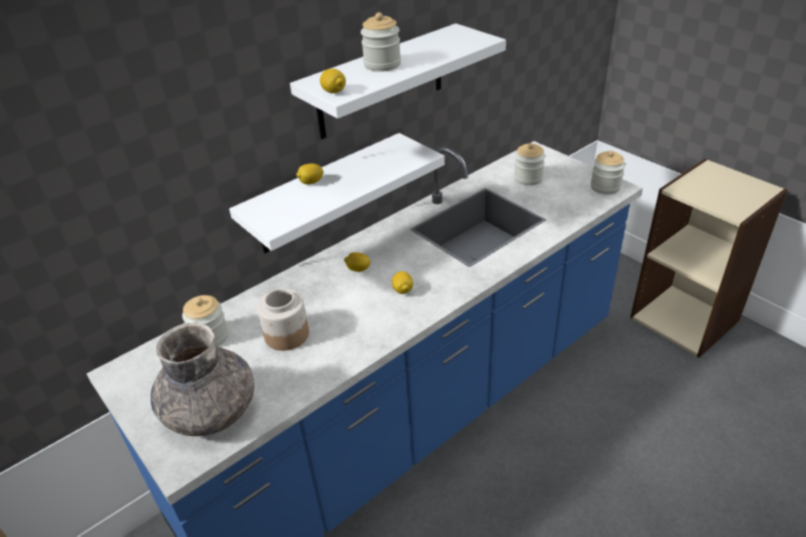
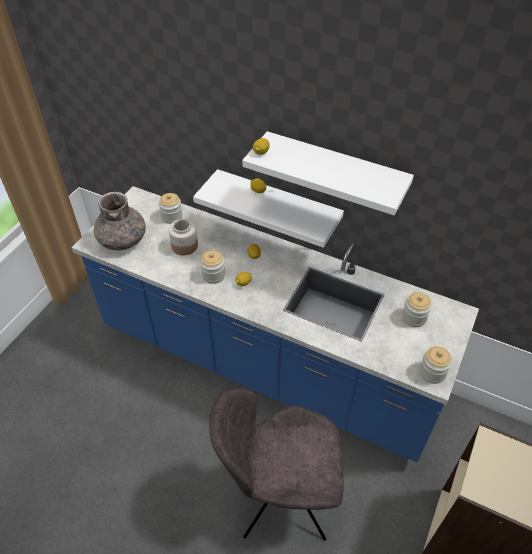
camera: 65 degrees right, 10 degrees up
(382, 65) = (312, 160): jar -> jar (213, 275)
(611, 460) = (280, 498): none -> grey chair

